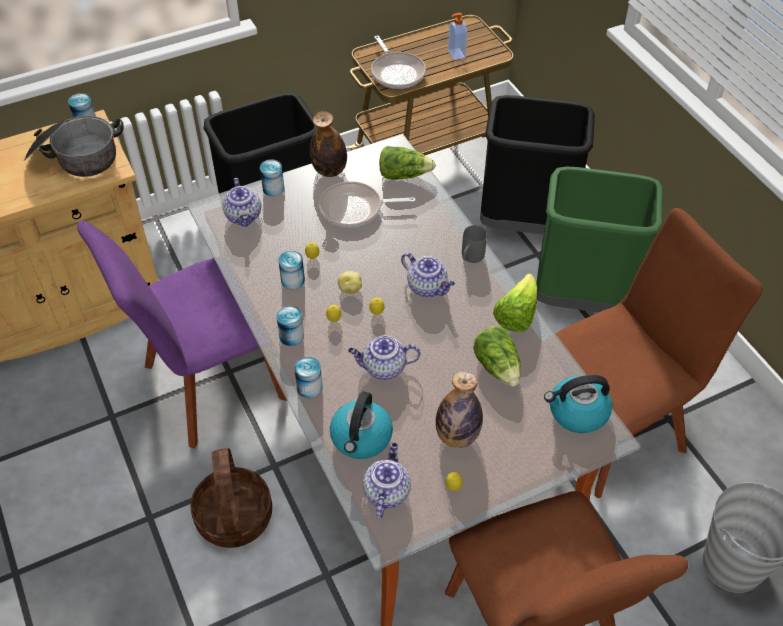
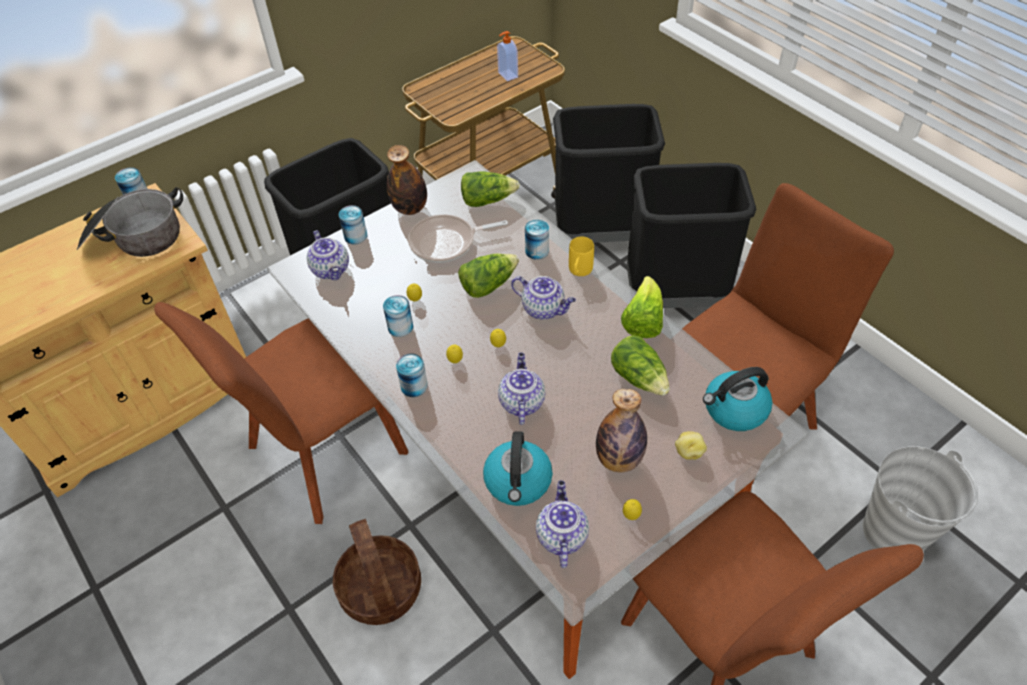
camera: 10 degrees left, 0 degrees up
(208, 386) = (321, 455): purple chair -> brown chair
(309, 387) = (448, 437): can -> can (537, 251)
(350, 288) = (463, 325): potato -> potato (688, 451)
(382, 255) = (488, 284): none -> lettuce
(383, 368) = (521, 402): teapot -> teapot turned 105 degrees clockwise
(397, 72) = (453, 101): frying pan -> none
(470, 258) = (579, 272): grey mug -> yellow mug
(583, 297) = (675, 296): green trash can -> black trash can

